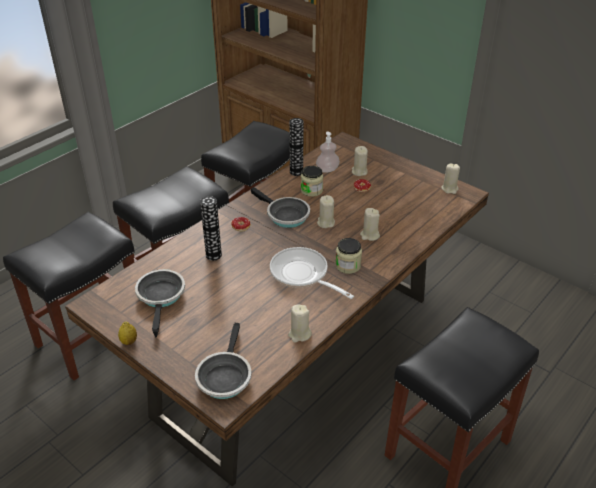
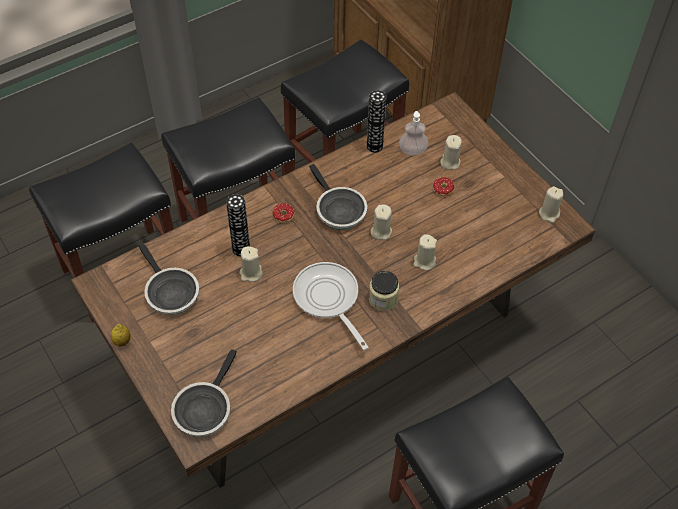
camera: 15 degrees right, 15 degrees up
(161, 297) = (170, 292): frying pan -> frying pan turned 135 degrees clockwise
(299, 334) = (297, 377): beige candle -> beige candle (251, 273)
(311, 190) = (382, 179): jar -> none

